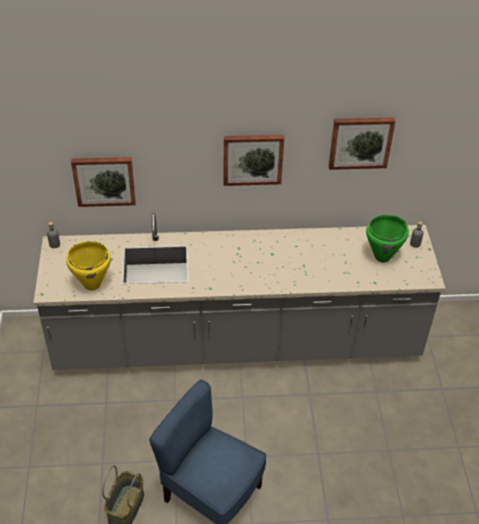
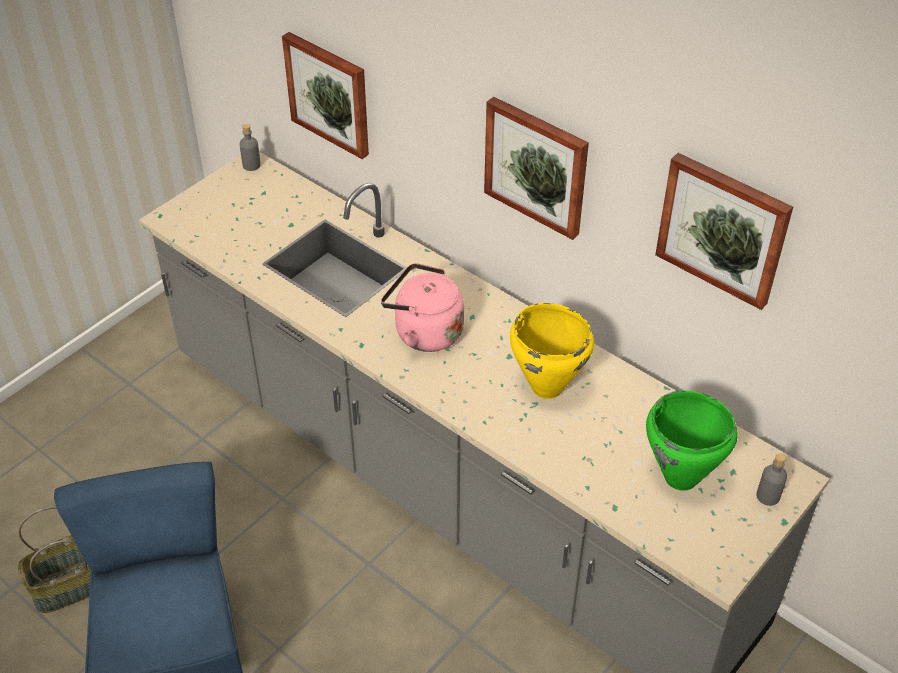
camera: 45 degrees right, 0 degrees up
(92, 284) = (228, 241): yellow cooking pot -> yellow cooking pot (547, 386)
(228, 266) = (424, 332): none -> pink kettle

